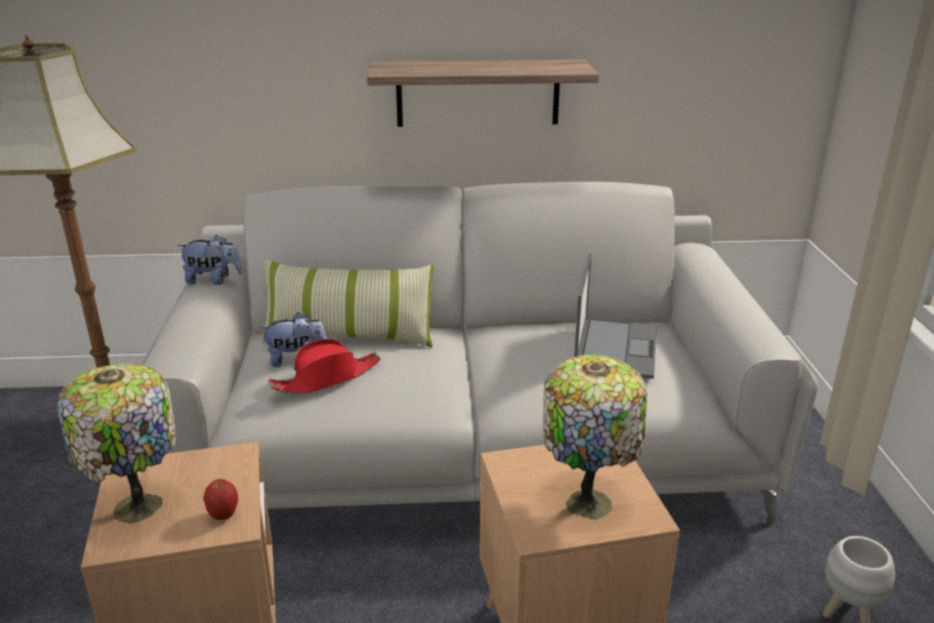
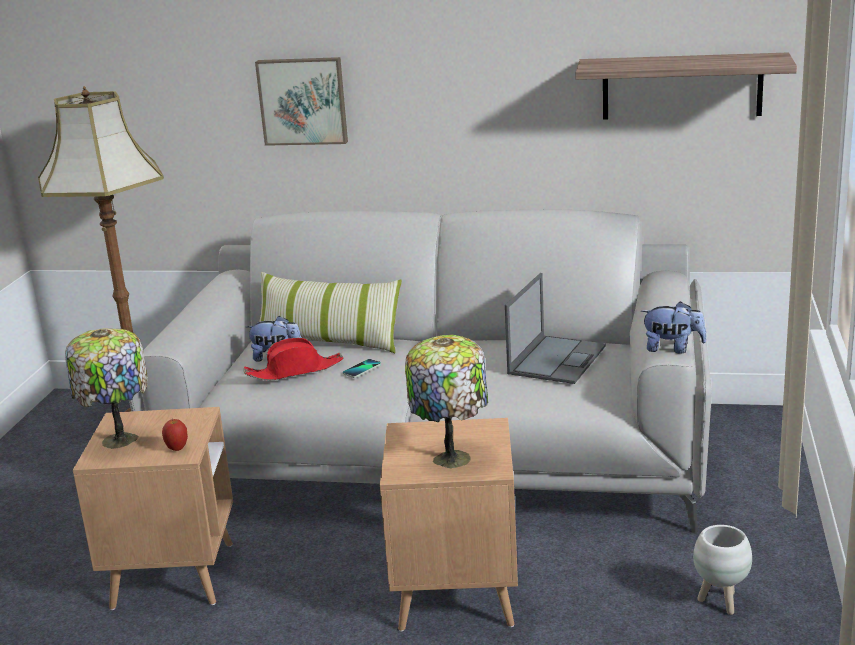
camera: 15 degrees right, 5 degrees down
(213, 280) = (219, 290): plush toy -> plush toy (673, 349)
(299, 59) = (303, 101): none -> picture
(405, 372) = (362, 369): none -> phone
(478, 93) = (459, 128): shelf -> shelf (681, 86)

